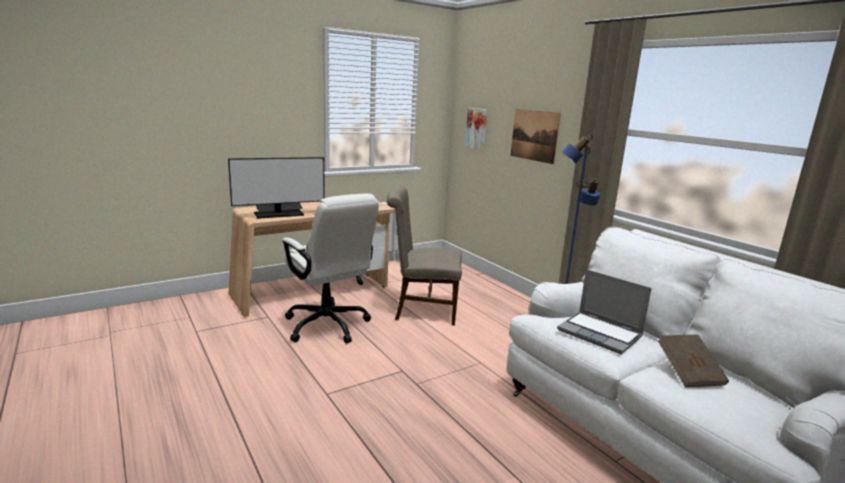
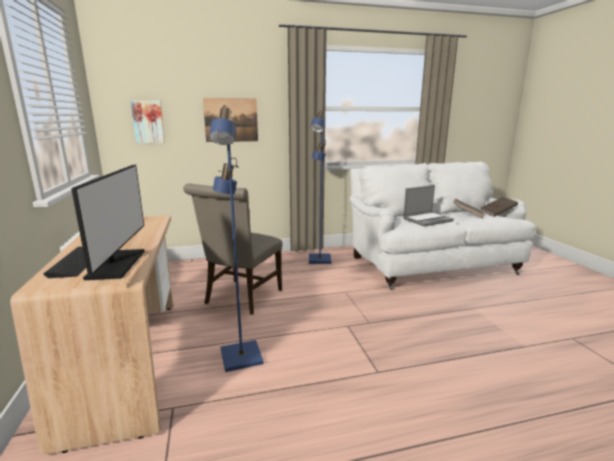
camera: 70 degrees left, 0 degrees up
(329, 327) = (241, 356): white office chair -> blue floor lamp
(765, 412) = (497, 213): none -> brown book

